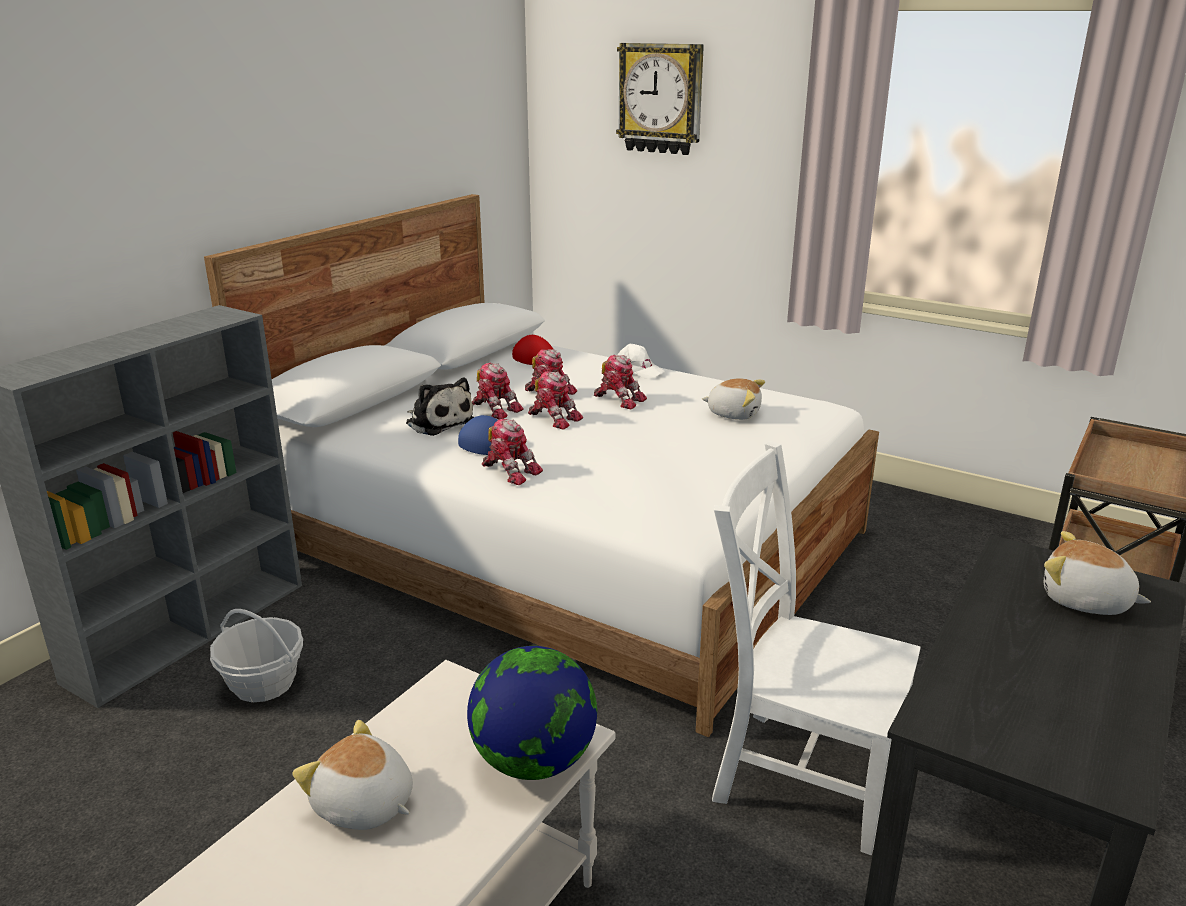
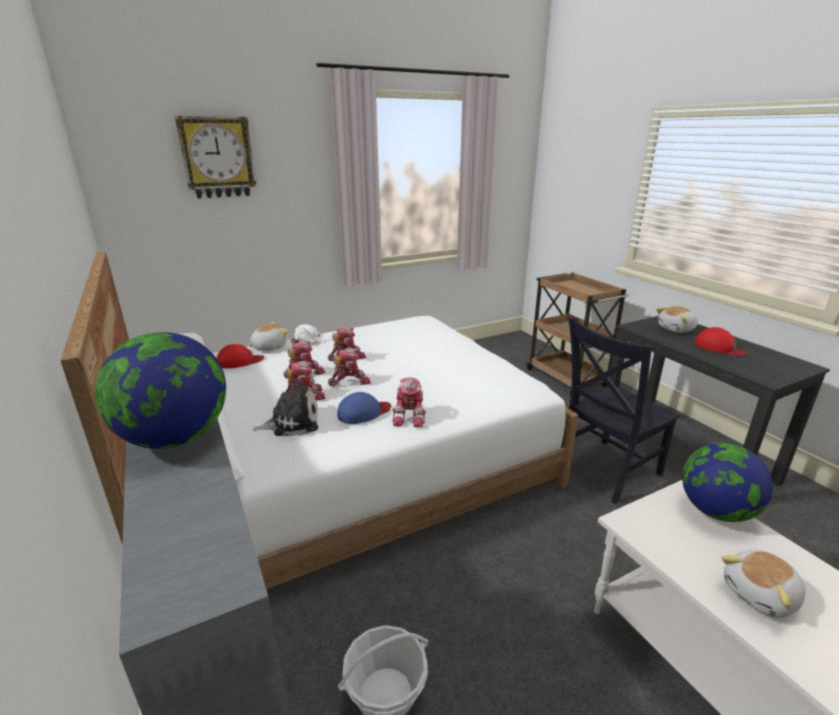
camera: 60 degrees left, 0 degrees up
(175, 328) = (175, 438): none -> globe
(510, 471) = (411, 415): toy robot -> toy robot turned 120 degrees clockwise
(733, 413) = (406, 337): plush toy -> plush toy (269, 347)
(799, 774) = (605, 470): white chair -> black chair
(1047, 658) = (719, 348): none -> red cap

